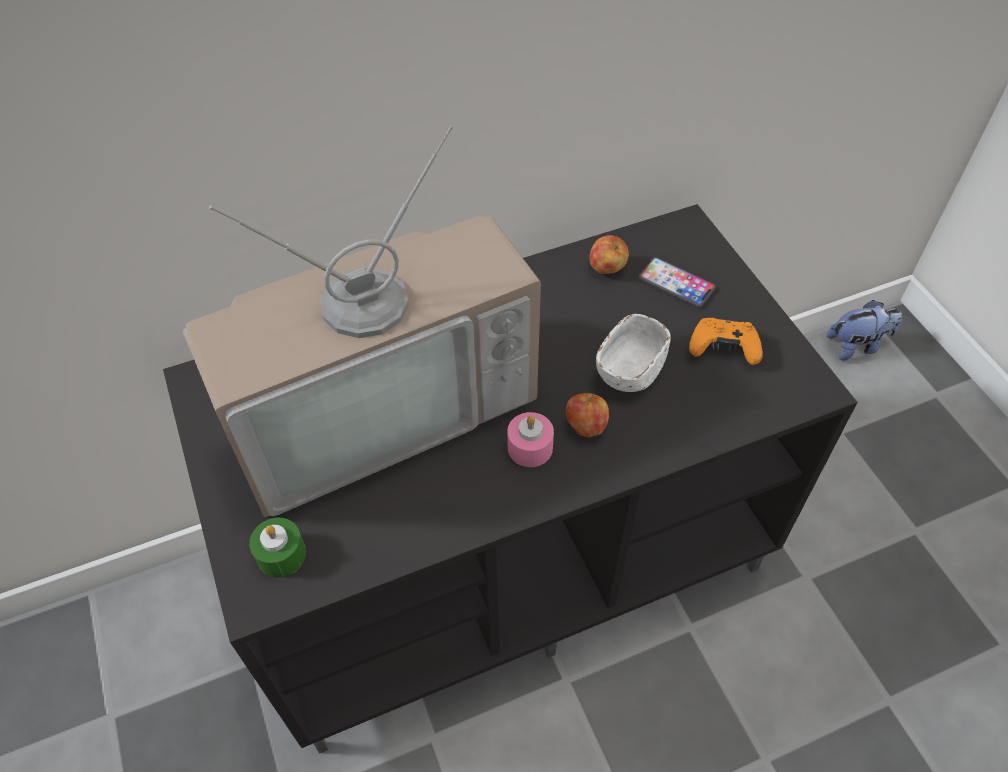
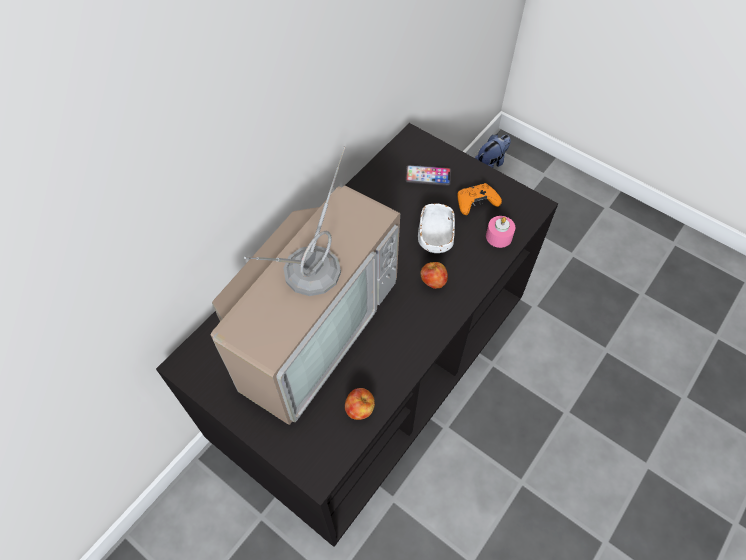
camera: 30 degrees left, 5 degrees up
(281, 554) = (314, 441): green candle -> none
(530, 447) = (411, 308): pink candle -> pink candle (498, 236)
(607, 268) = (385, 183): apple -> apple (360, 409)

